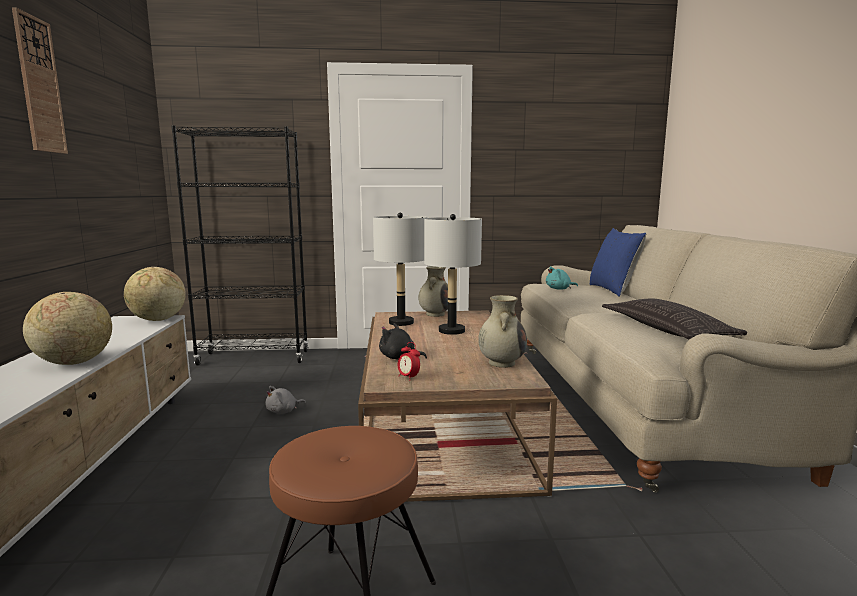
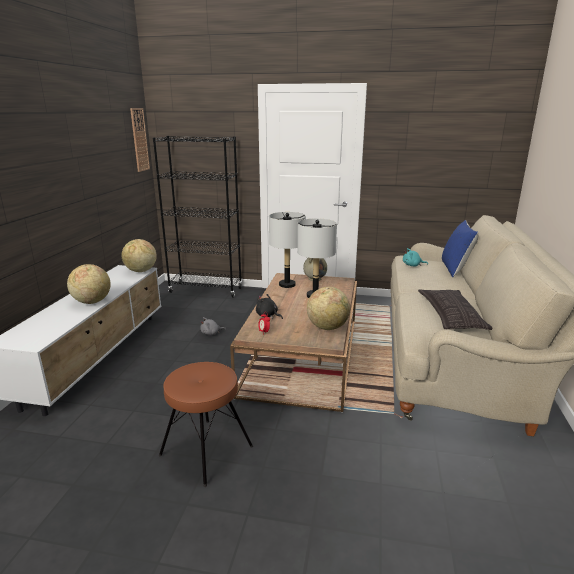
camera: 15 degrees right, 10 degrees up
(39, 85) = (72, 135): wall clock -> wall clock (139, 140)
(501, 363) = (327, 327): beige vase -> globe

